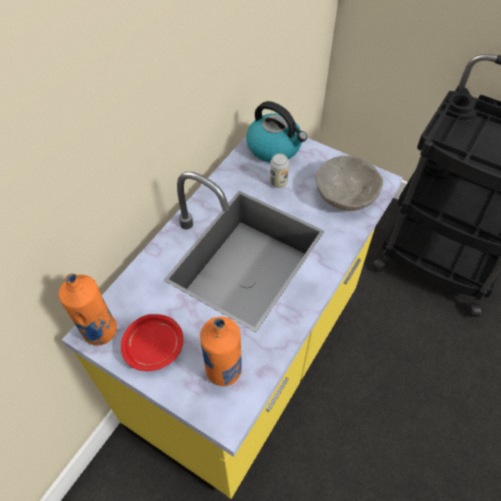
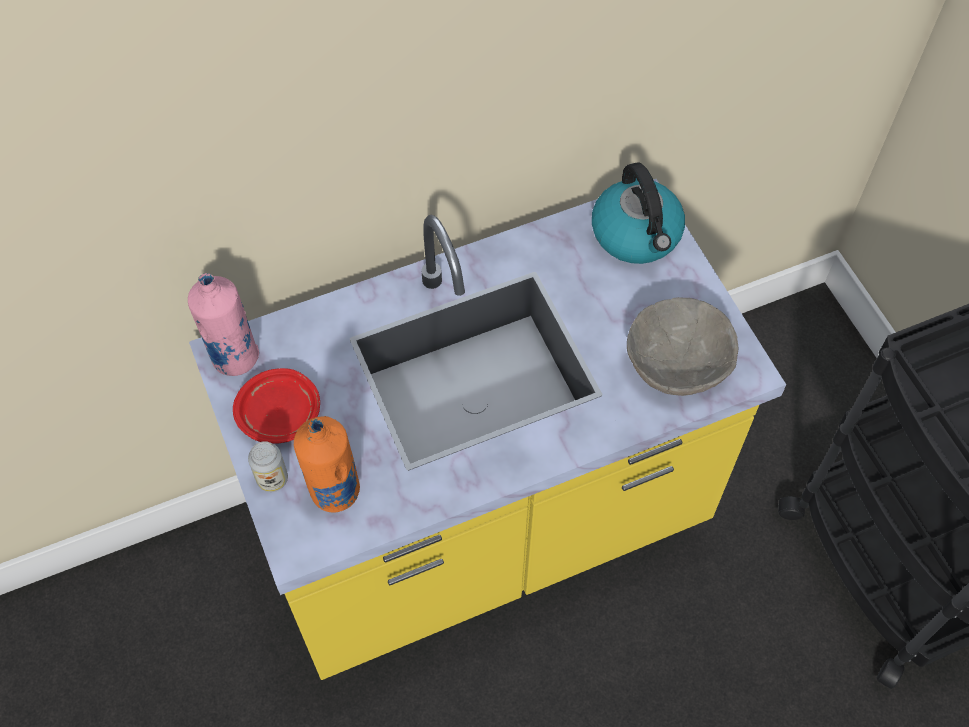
camera: 35 degrees right, 5 degrees up
(99, 331) = (234, 357): orange bottle -> pink bottle
(278, 182) = (598, 290): can -> can (272, 479)

